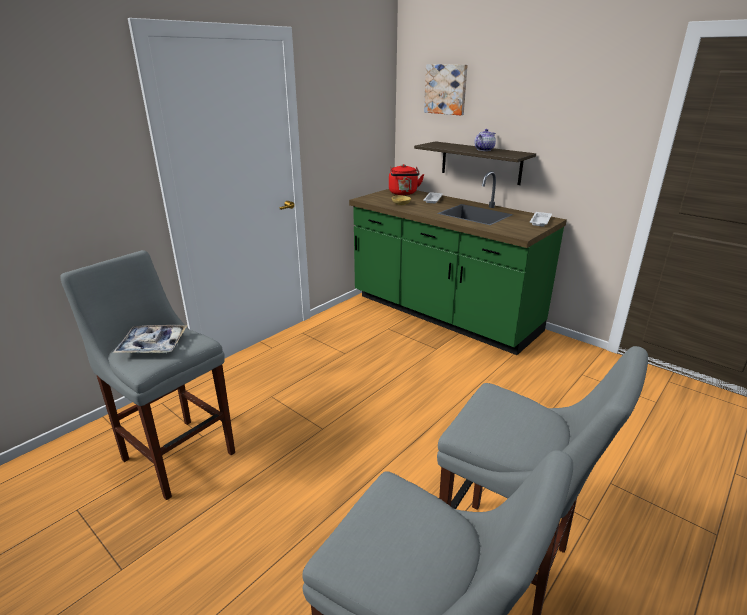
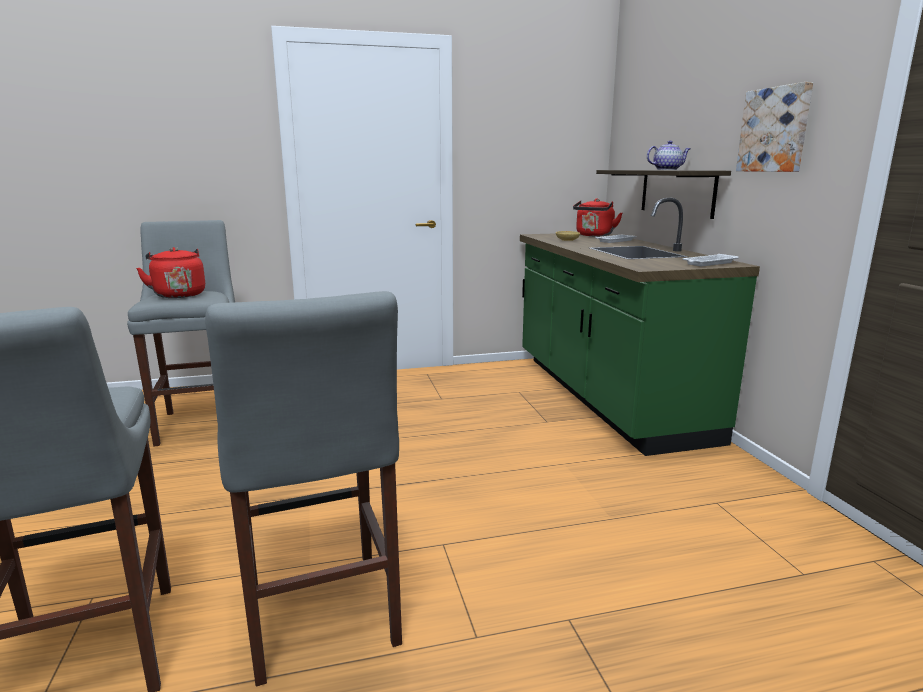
camera: 35 degrees right, 10 degrees down
(153, 345) = (178, 294): tray -> red kettle
(446, 89) = (651, 101): picture -> picture (775, 130)

